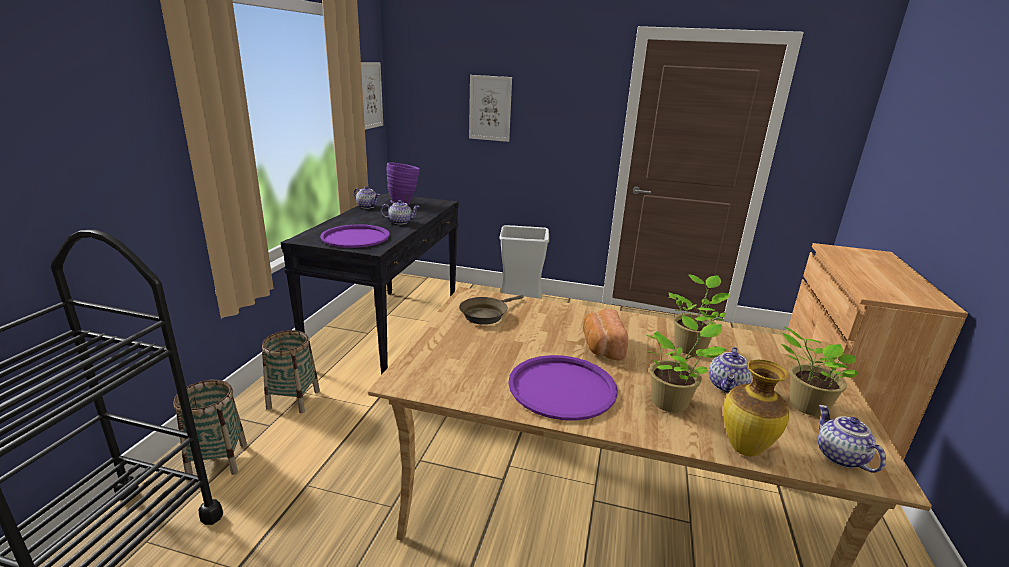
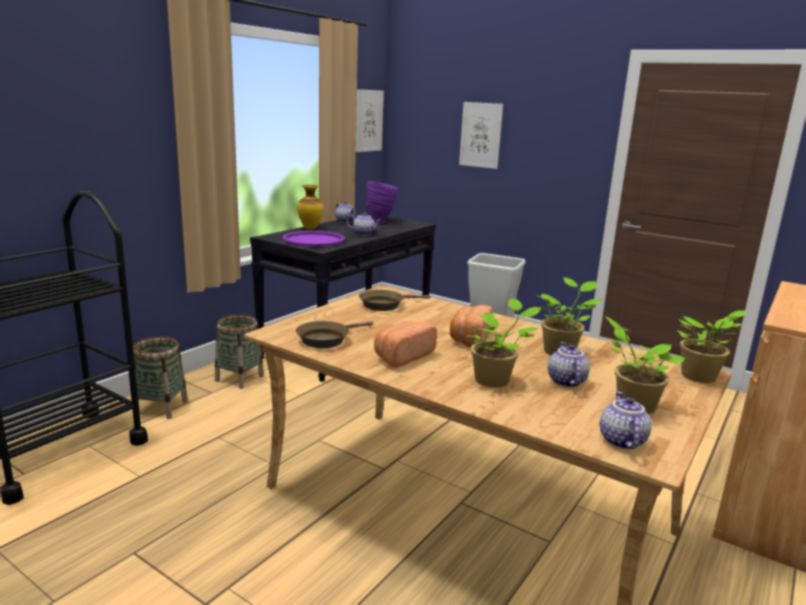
camera: 20 degrees right, 5 degrees down
(466, 379) = (326, 339): none -> brown frying pan
(562, 387) = (402, 356): purple tray -> bread
(728, 387) = (565, 381): teapot -> teapot turned 135 degrees clockwise
(743, 448) = (527, 418): vase -> vase (310, 228)
(817, 355) = (700, 377): none -> potted plant

